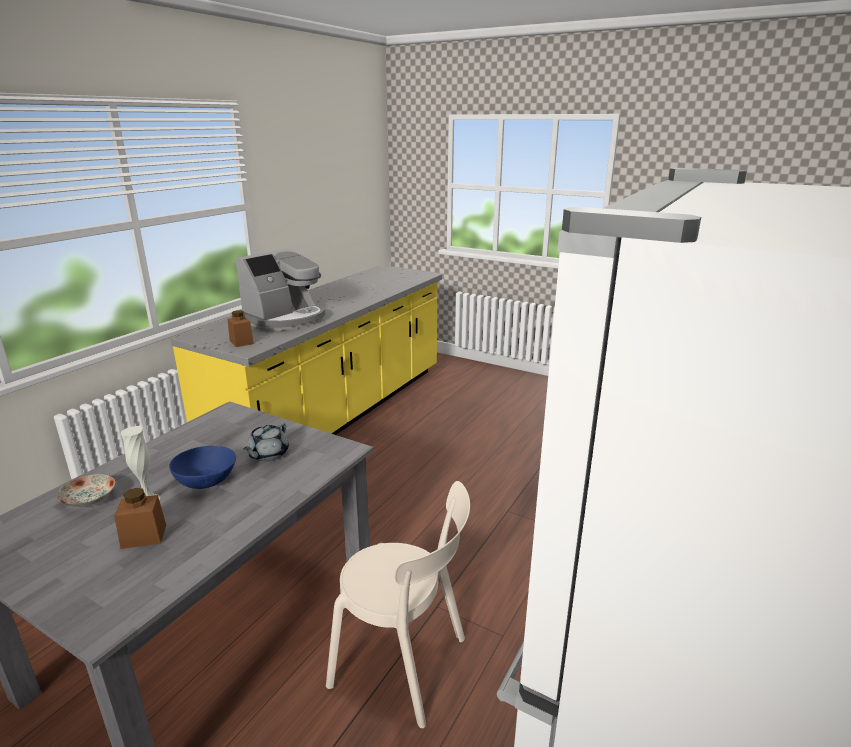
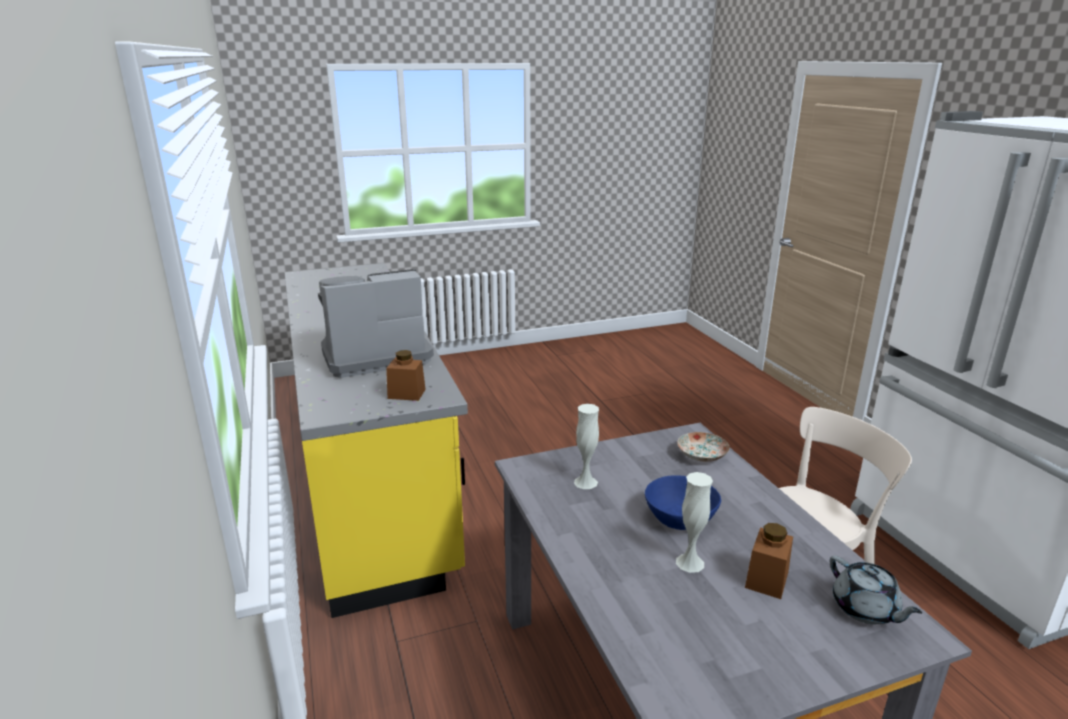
camera: 50 degrees left, 0 degrees up
(88, 499) = (649, 603): plate -> plate (702, 456)
(227, 435) = (585, 482): none -> white vase
(268, 454) = (659, 472): grey teapot -> grey teapot (865, 609)
(285, 319) = (374, 355): coffee machine -> coffee machine turned 105 degrees counterclockwise

